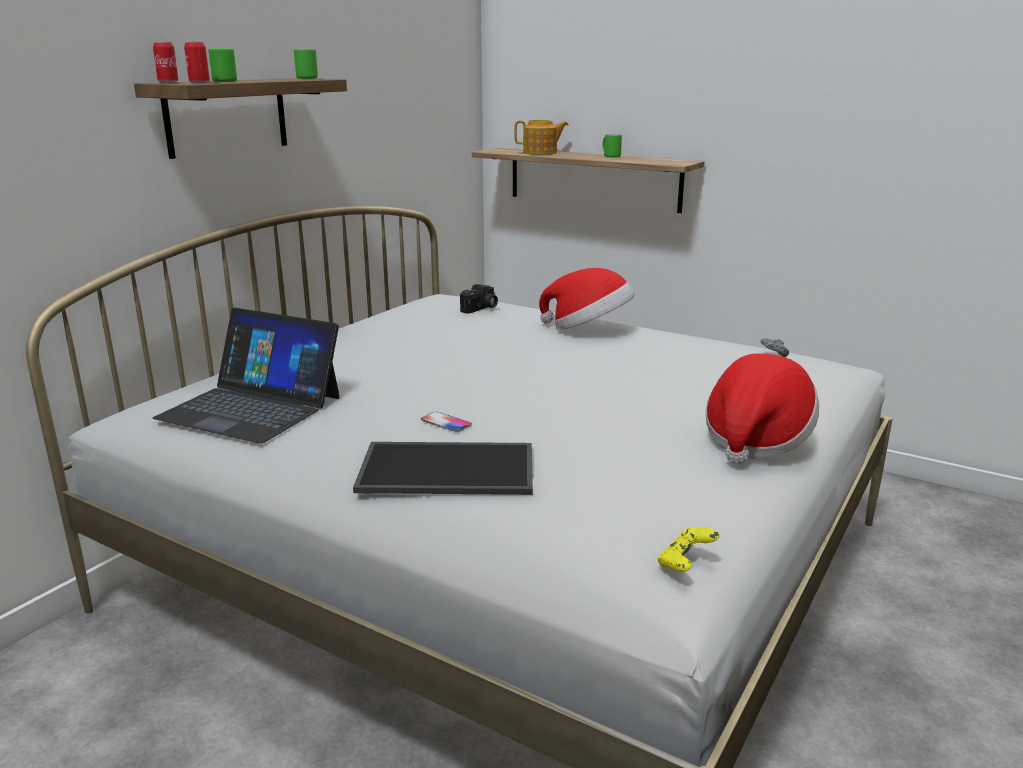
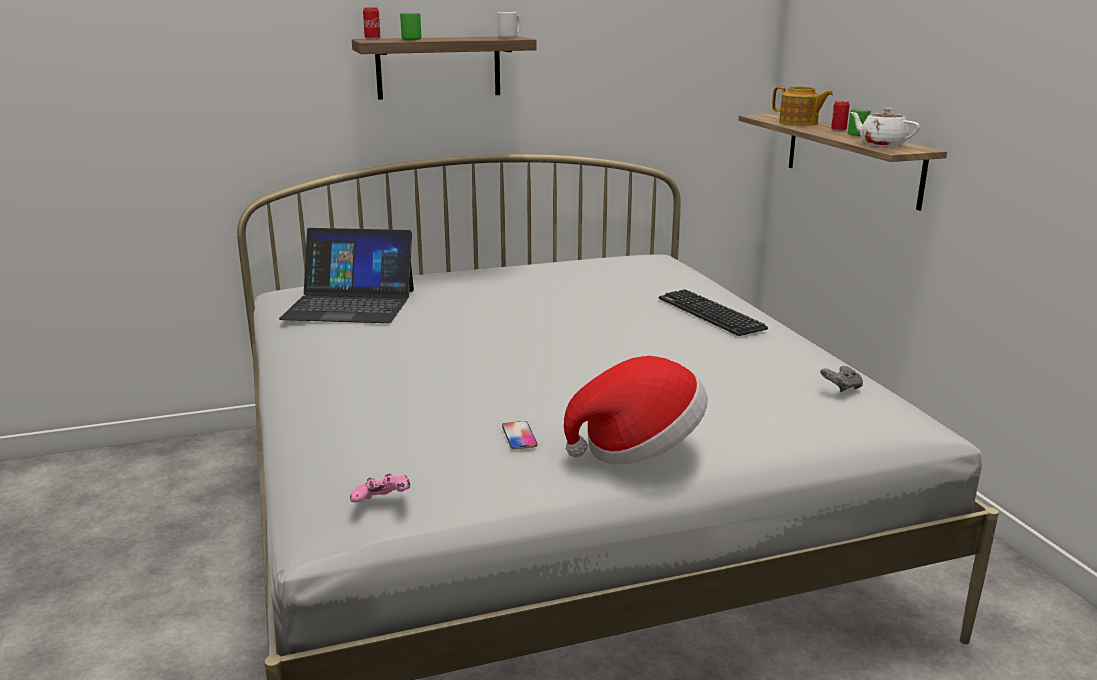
camera: 40 degrees right, 0 degrees up
(199, 82) = (382, 40): can -> can (838, 130)
(251, 407) = (350, 304): laptop -> laptop turned 60 degrees counterclockwise
(308, 78) = (510, 37): green mug -> white mug
(446, 423) = (438, 352): phone -> phone (519, 436)
(449, 468) = (376, 382): tray -> none
(481, 309) = (655, 273): camera -> none
(588, 329) = (710, 314): hat -> keyboard
(652, 161) = (881, 144): none -> white teapot
(685, 564) = (382, 503): yellow game controller -> pink game controller

